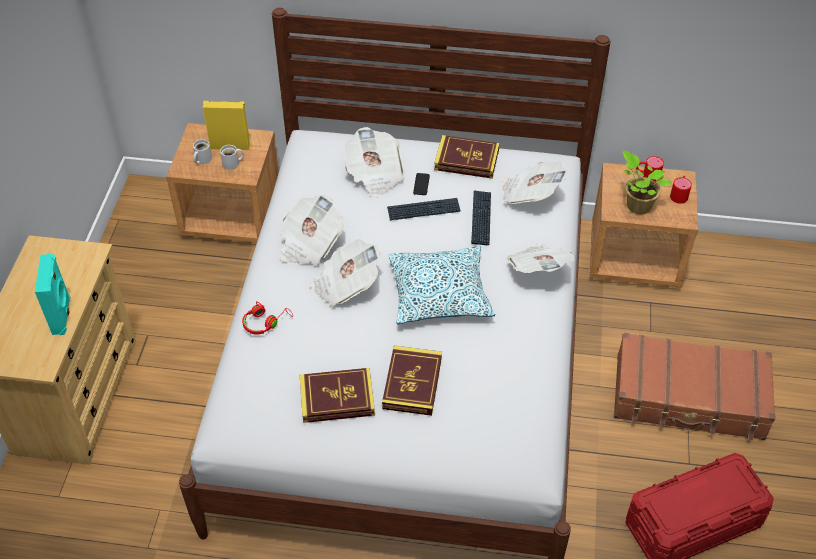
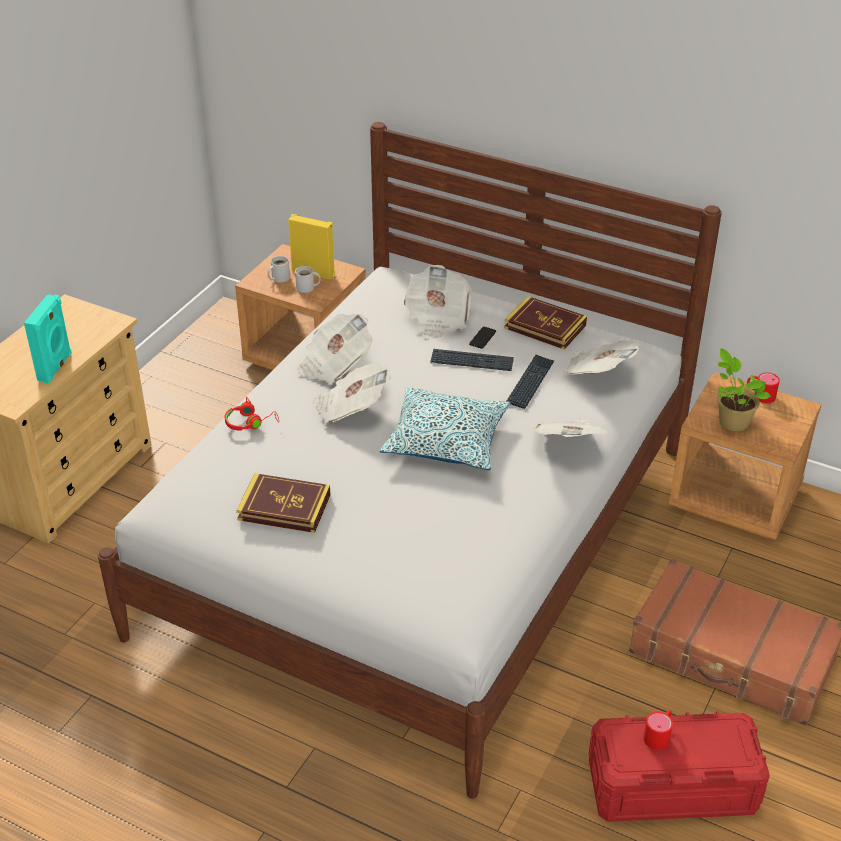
camera: 20 degrees right, 10 degrees down
(412, 383) = (370, 514): book -> none
(679, 194) = (789, 421): red mug -> red mug (659, 735)

